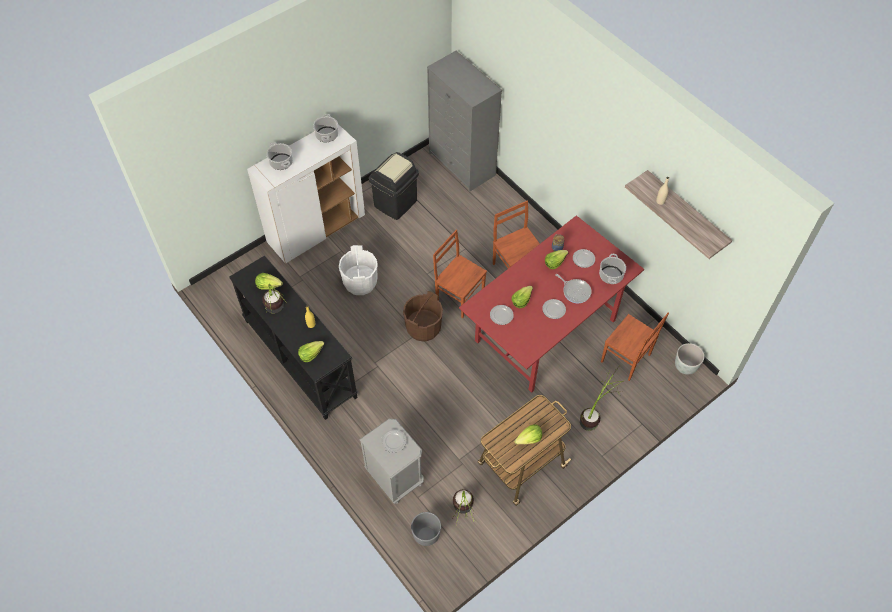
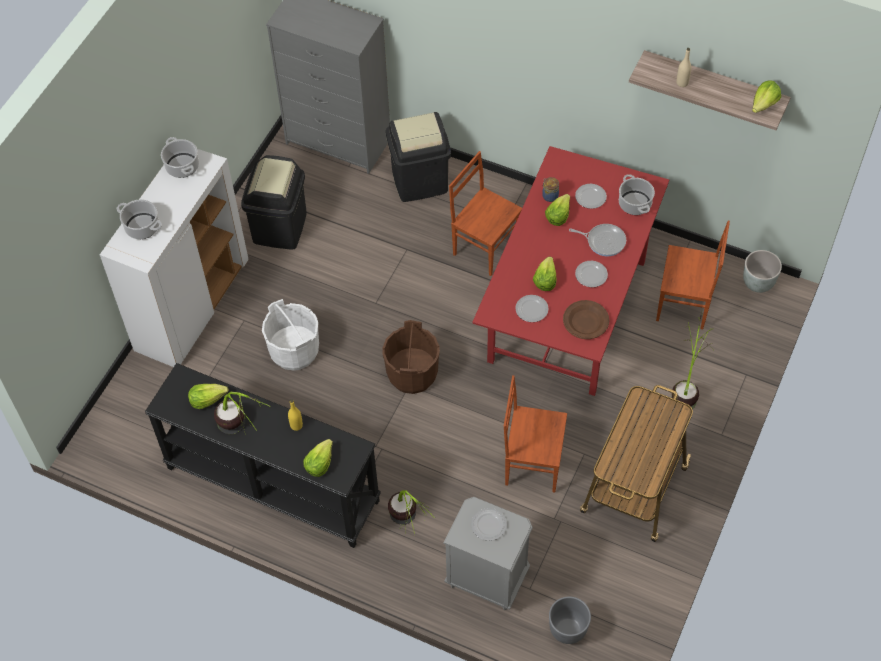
camera: 25 degrees left, 0 degrees up
(459, 296) = (435, 314): brown chair -> brown chair (532, 462)
(462, 515) = (598, 585): potted plant -> potted plant (409, 526)
(498, 209) = (419, 181): none -> black trash can
(529, 439) = (651, 446): lettuce -> lettuce (764, 104)
(532, 338) = (585, 321): none -> brown plate

